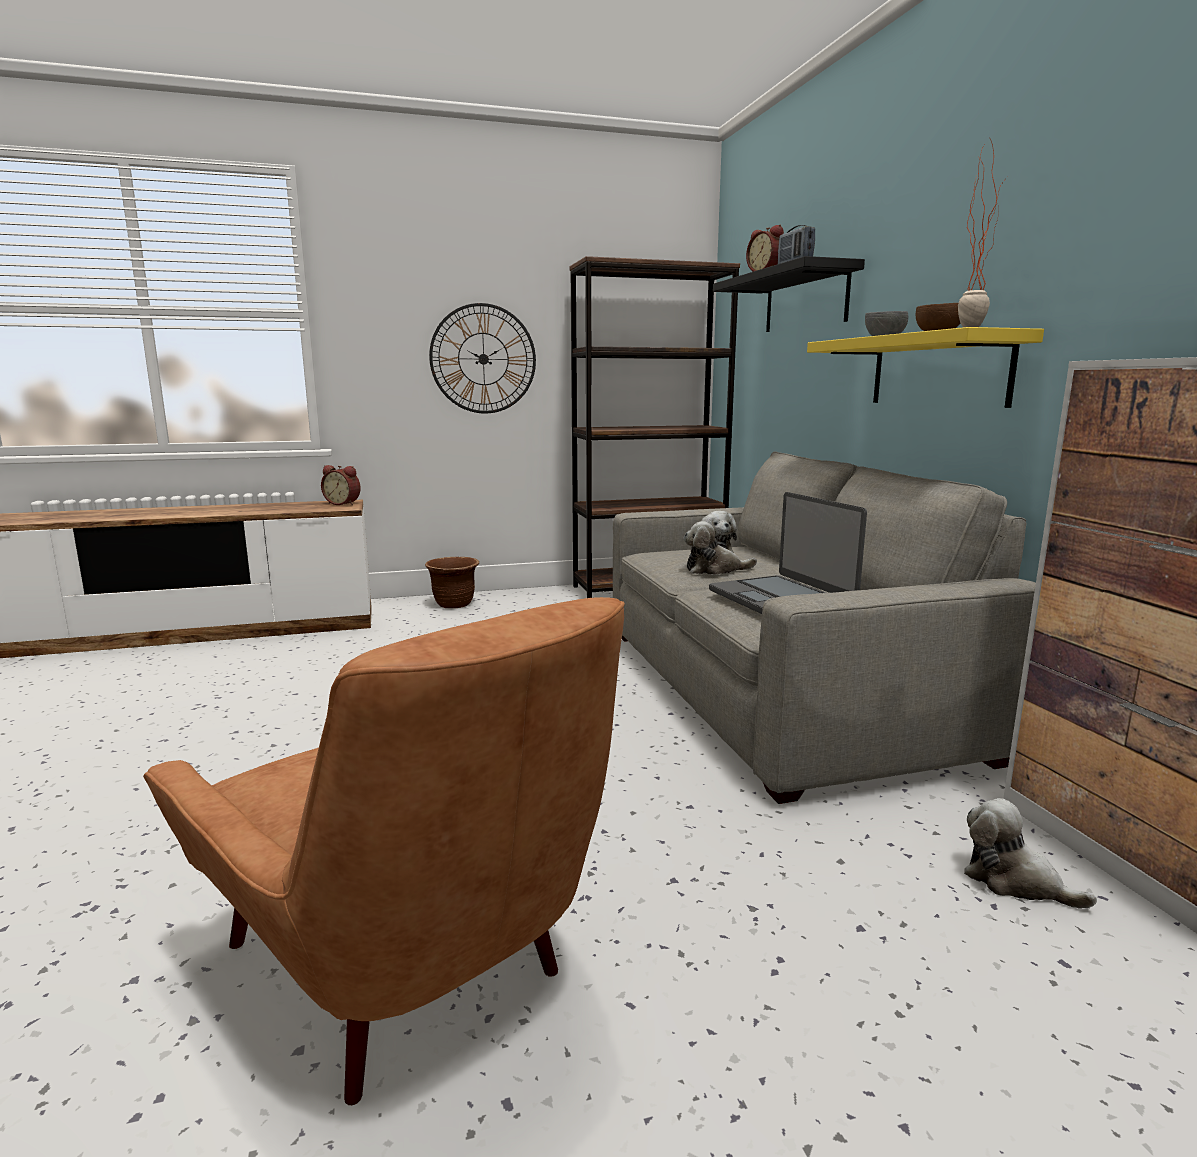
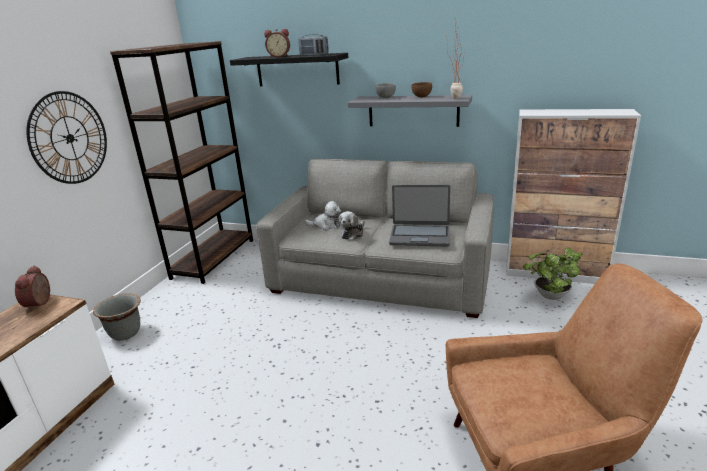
camera: 55 degrees left, 10 degrees up
(343, 503) = (40, 303): alarm clock -> alarm clock turned 120 degrees clockwise
(454, 604) = (126, 333): brown planter -> grey planter
(938, 371) = (413, 111): yellow shelf -> grey shelf
(1014, 881) = (549, 296): plush toy -> potted plant

